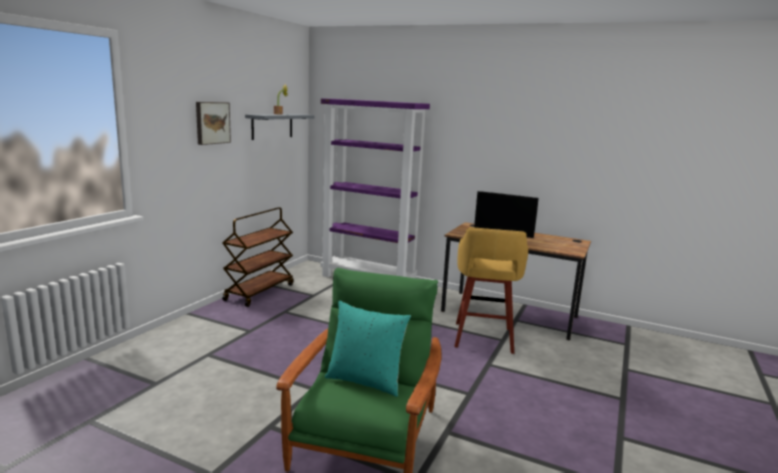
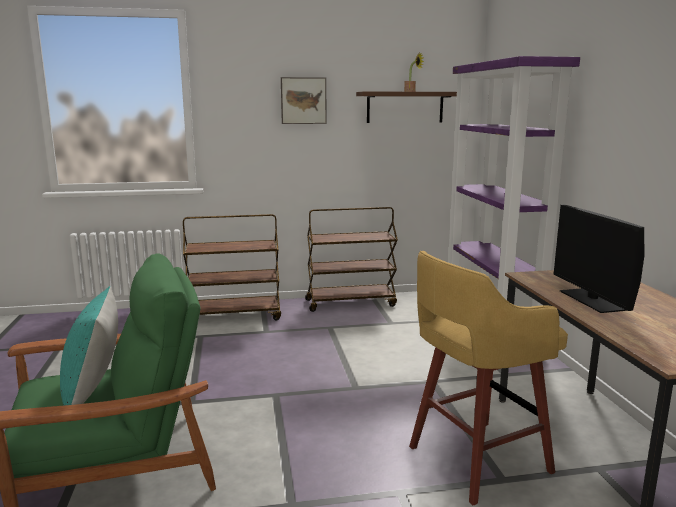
camera: 55 degrees right, 0 degrees up
(196, 331) = (234, 316): none -> brown cart
(272, 126) = (405, 107): grey shelf -> brown shelf

